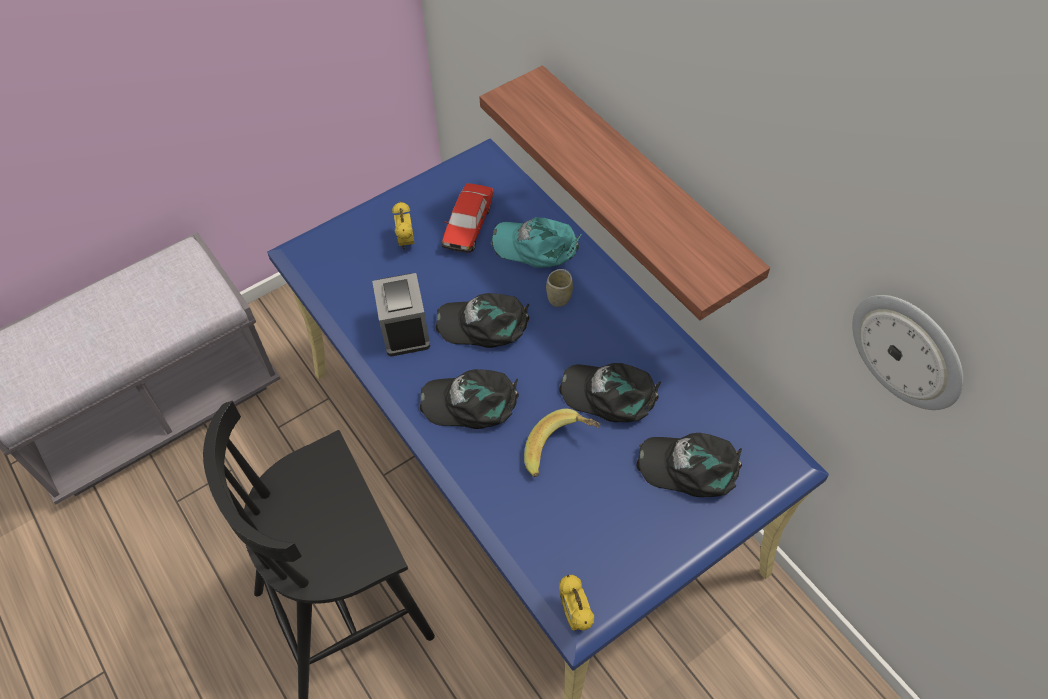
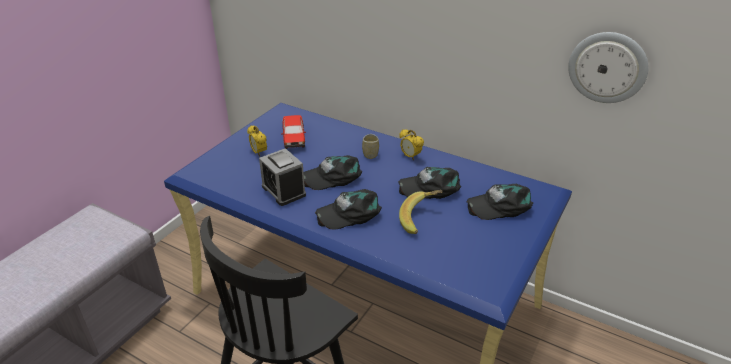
camera: 25 degrees left, 20 degrees down
(536, 246) = (341, 137): turquoise cap -> none
(575, 616) = (489, 294): alarm clock -> alarm clock (410, 157)
(643, 187) = (404, 71): shelf -> none

